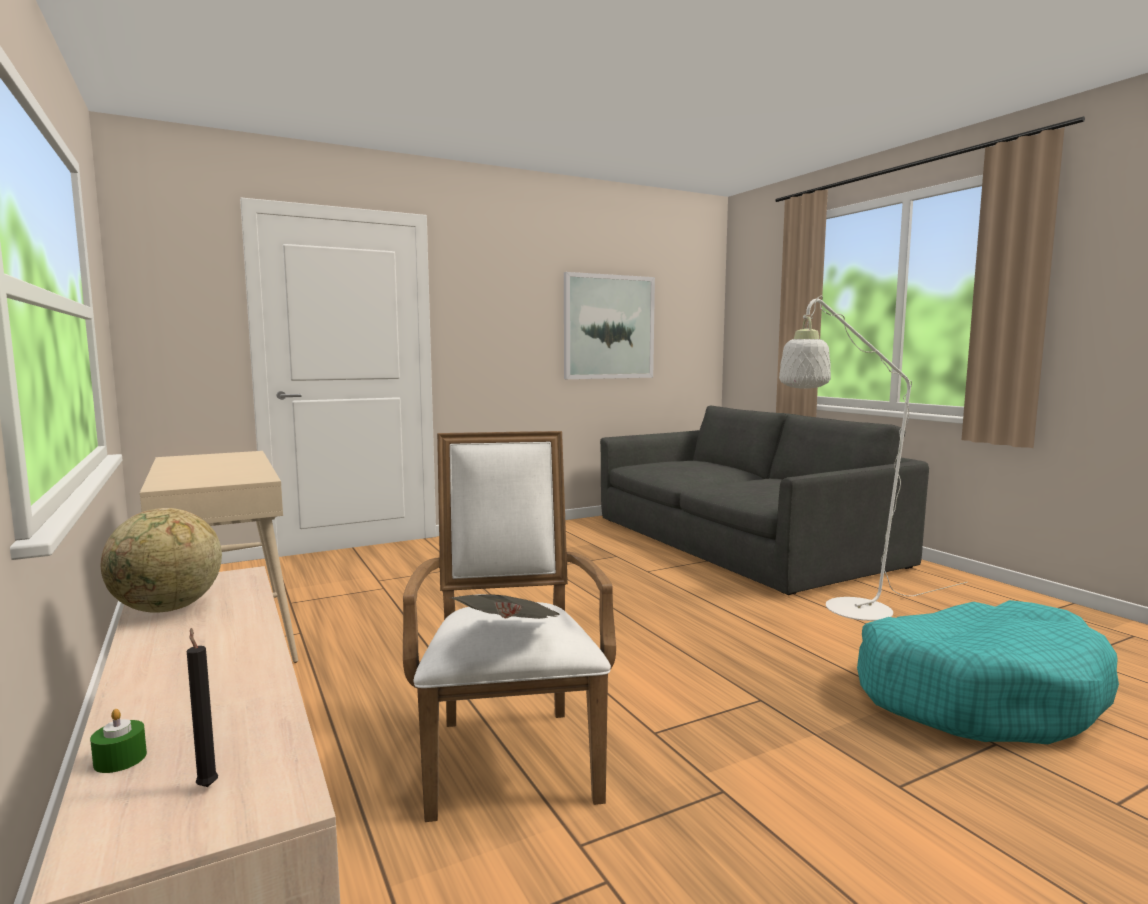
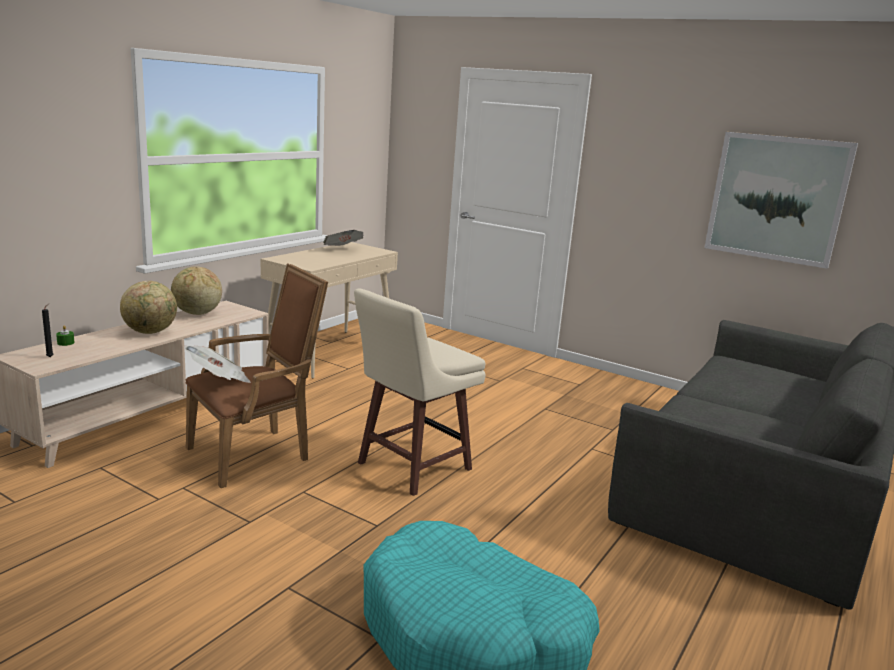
camera: 60 degrees right, 10 degrees up
(195, 462) = (342, 249): none -> newspaper
(210, 656) = (150, 332): none -> globe
(510, 751) = (256, 453): white armchair -> brown armchair
(630, 653) = (411, 467): none -> beige stool
(847, 612) = (611, 560): white floor lamp -> none

